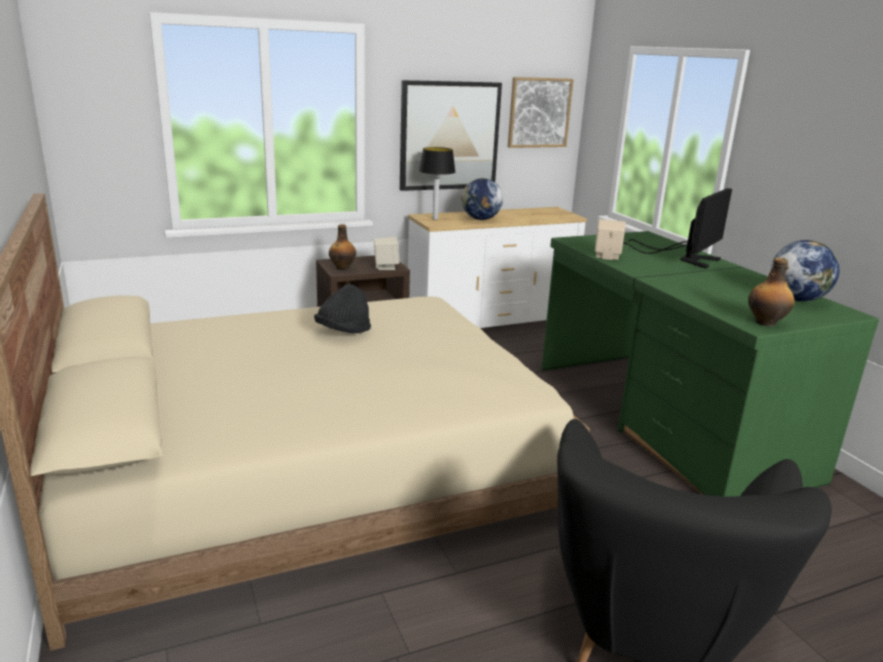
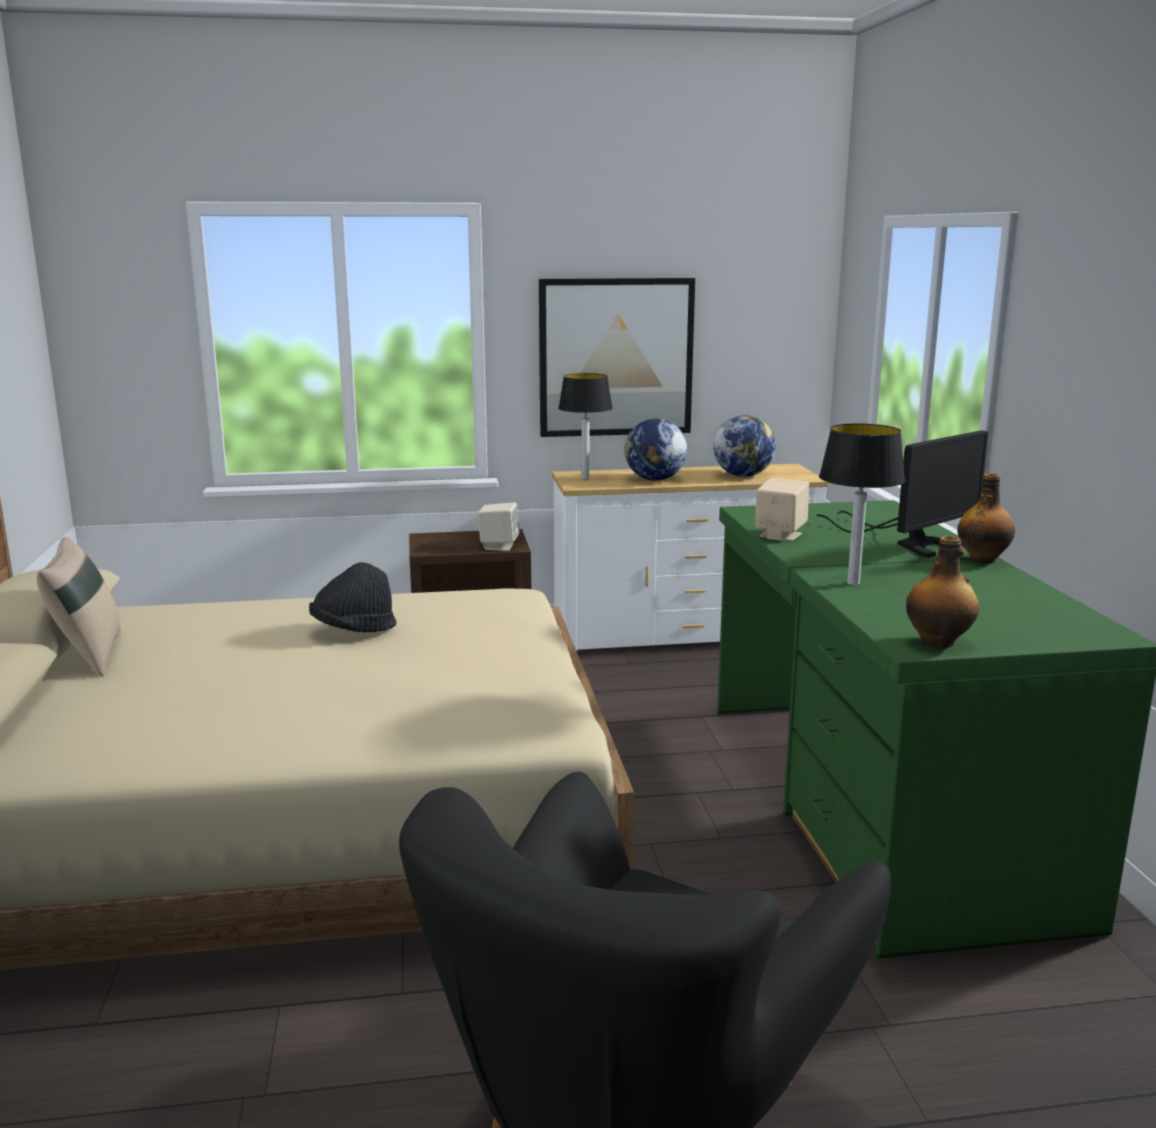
camera: 15 degrees right, 5 degrees down
(162, 362) = (88, 656): none -> beige pillow
(343, 268) = (436, 546): bottle -> bottle (983, 559)
(539, 112) = (761, 321): picture -> none
(682, 287) = (854, 583): none -> table lamp
(797, 299) = (1038, 610): globe -> globe (743, 475)

